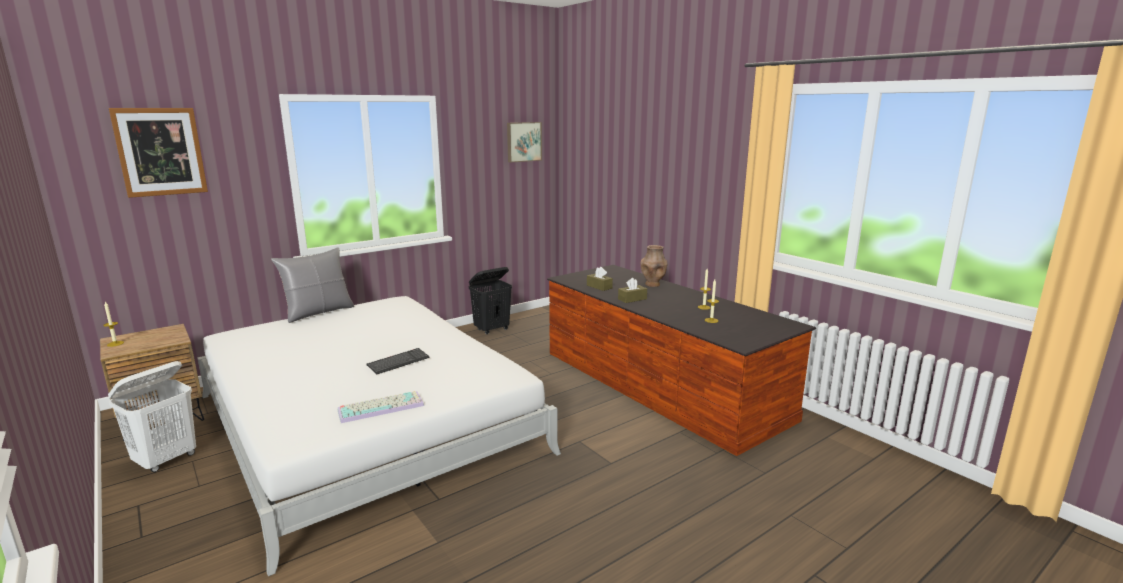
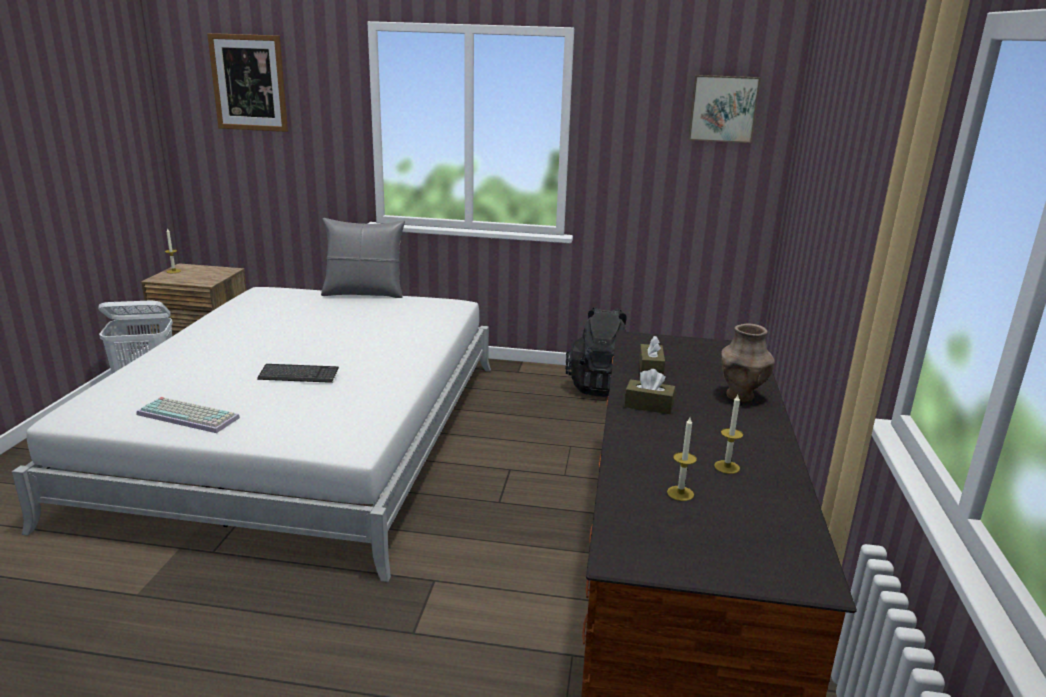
camera: 45 degrees right, 5 degrees up
(492, 330) = (601, 386): black laundry basket -> black backpack

